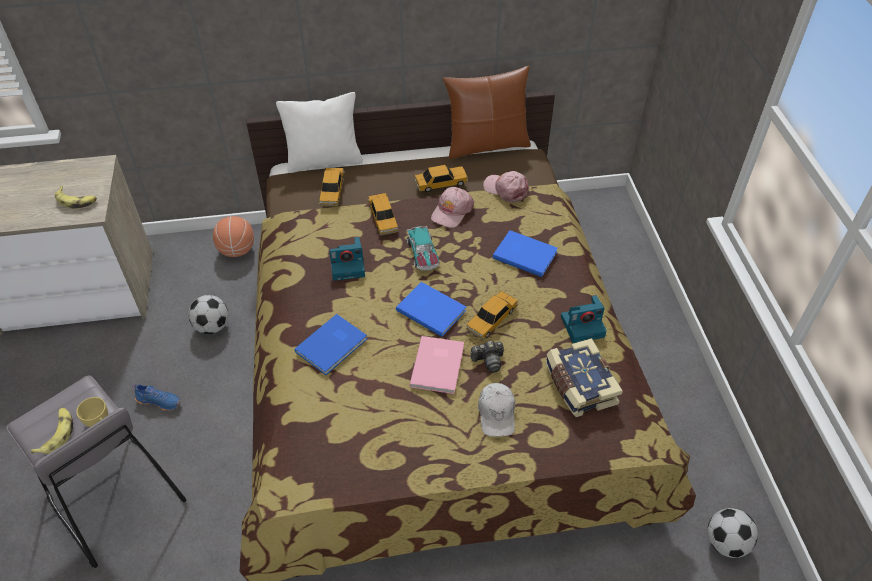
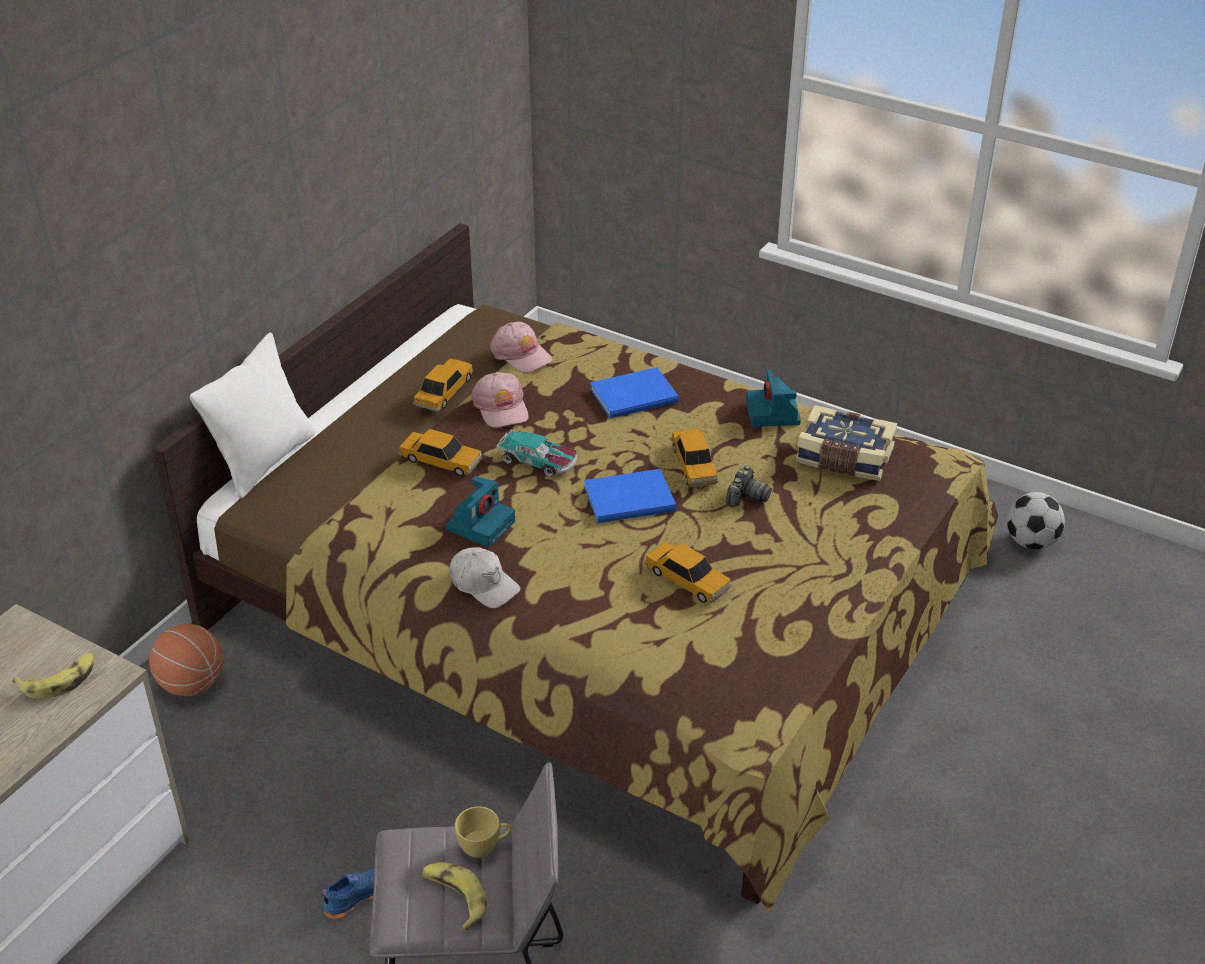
camera: 50 degrees left, 10 degrees down
(212, 326) = (297, 776): football -> none
(332, 191) = (337, 476): toy car -> toy car (687, 580)
(333, 345) = (590, 596): blue book -> none
(439, 365) = (712, 533): pink book -> none
(486, 145) = (424, 333): brown pillow -> none
(497, 413) = (819, 528): white cap -> white cap (484, 585)
(506, 189) = (521, 354): pink cap -> pink cap turned 120 degrees counterclockwise
(583, 325) = (773, 414): camera -> camera turned 150 degrees clockwise

